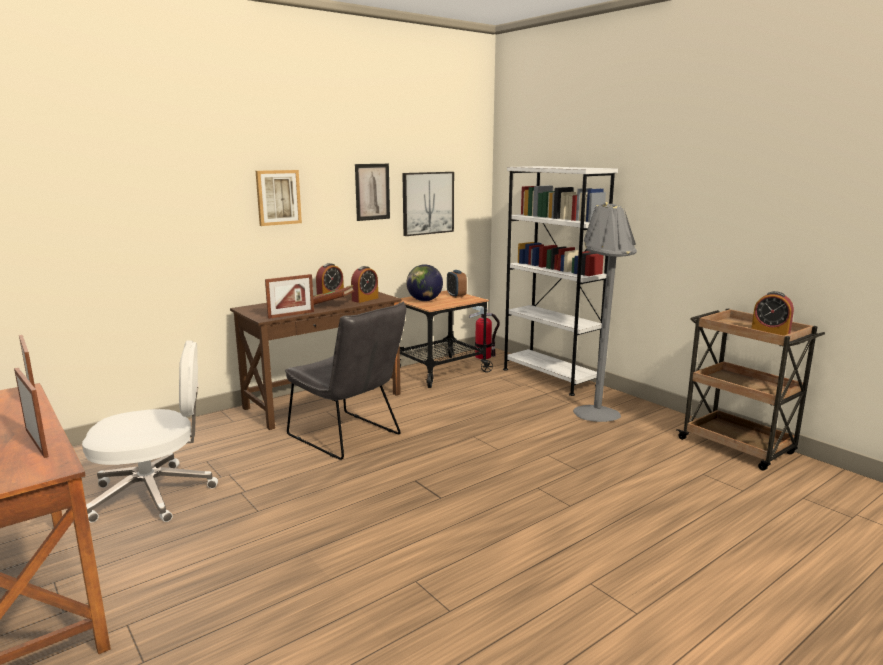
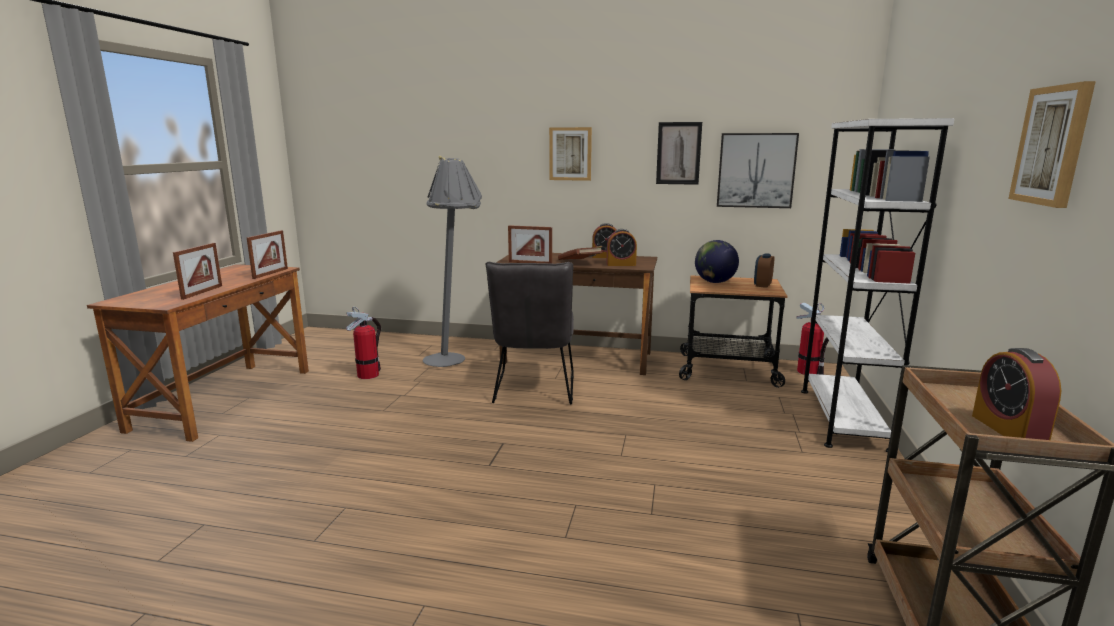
camera: 50 degrees right, 0 degrees up
(154, 494) = (368, 375): white office chair -> fire extinguisher
(598, 410) = (824, 475): grey floor lamp -> grey floor lamp (454, 359)
(720, 189) = (1052, 145): none -> picture

